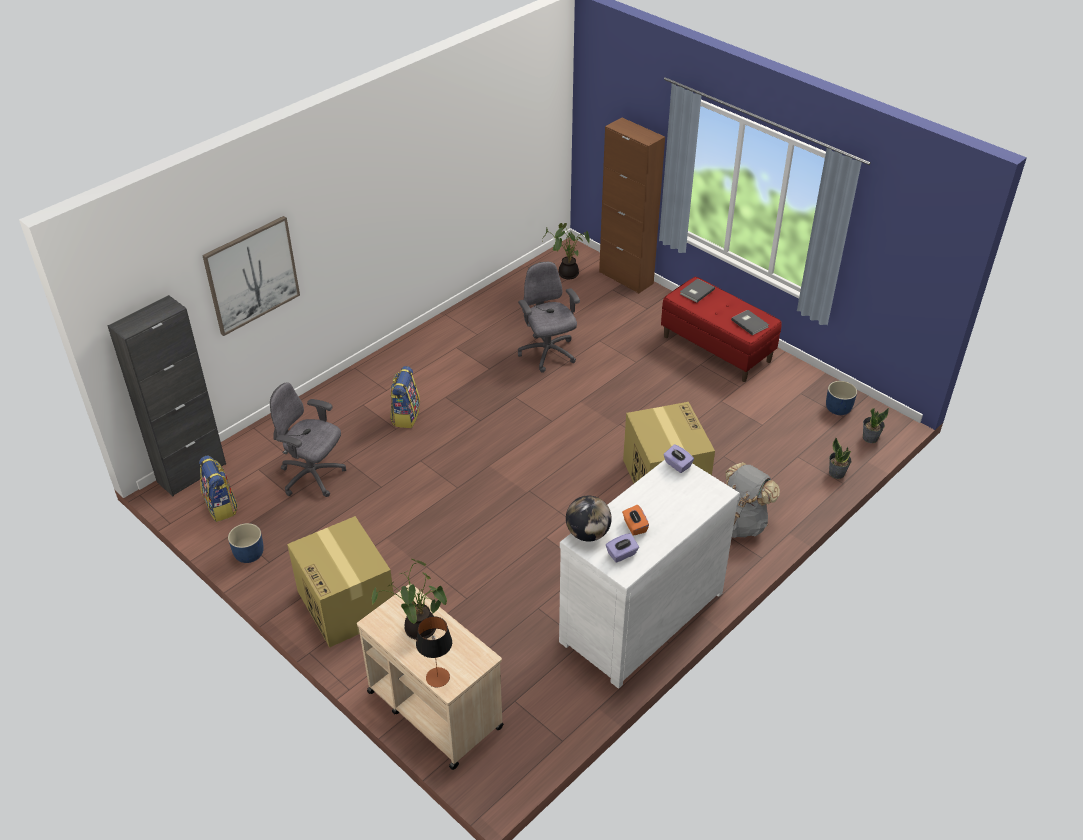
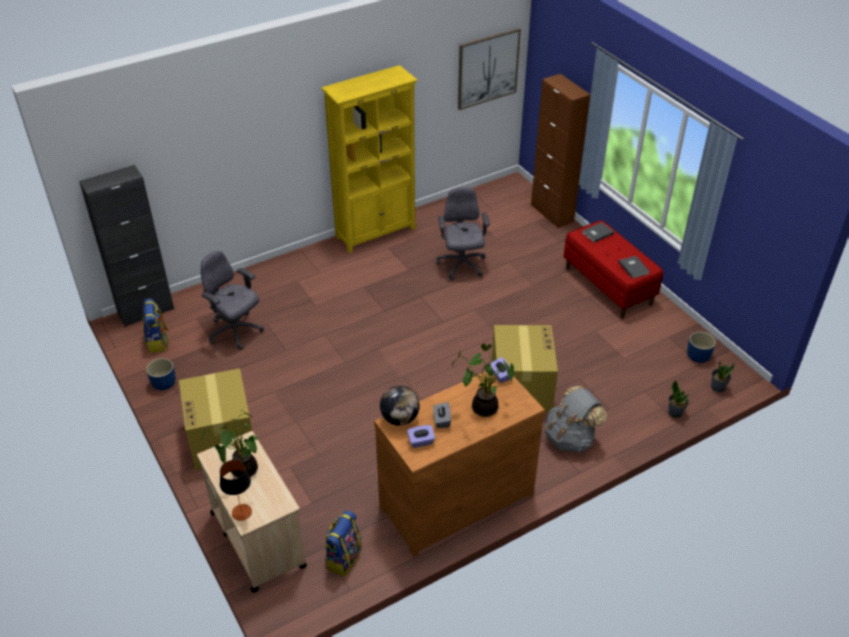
camera: 15 degrees right, 0 degrees up
(252, 275) = (211, 159): picture -> picture (487, 68)
(405, 416) = (326, 296): backpack -> backpack (343, 557)
(435, 332) = (376, 232): none -> yellow bookcase
(567, 273) = (503, 201): potted plant -> potted plant (484, 406)
(634, 526) = (441, 420): orange tissue box -> grey tissue box
(639, 615) = (454, 499): white dresser -> brown dresser

